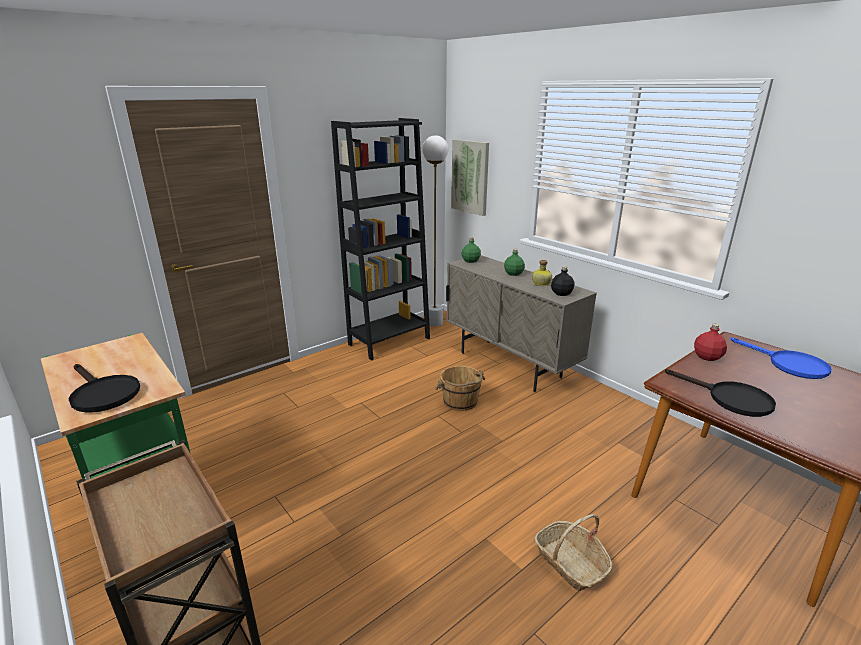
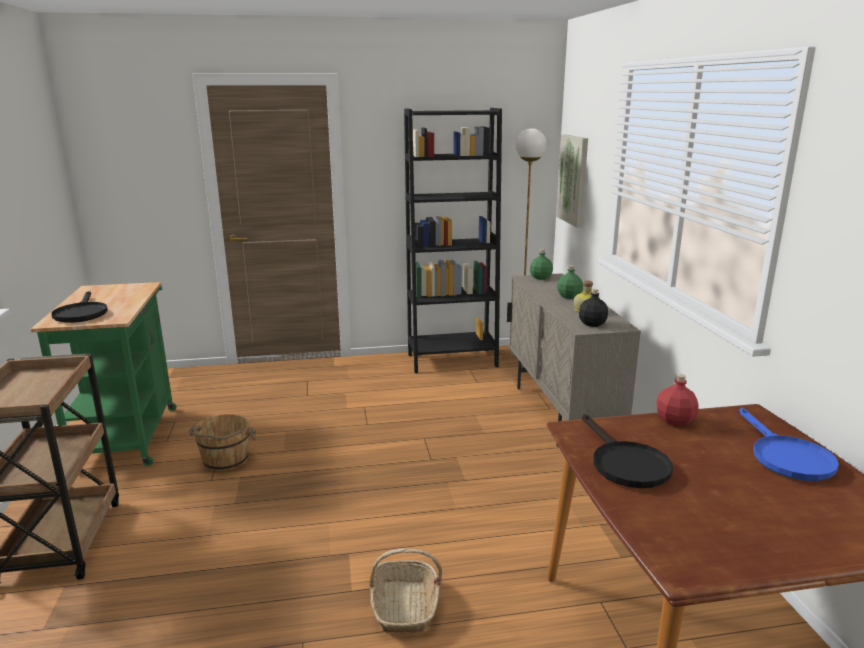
camera: 30 degrees right, 5 degrees down
(460, 402) = (461, 433): brown bucket -> brown bucket (225, 461)

